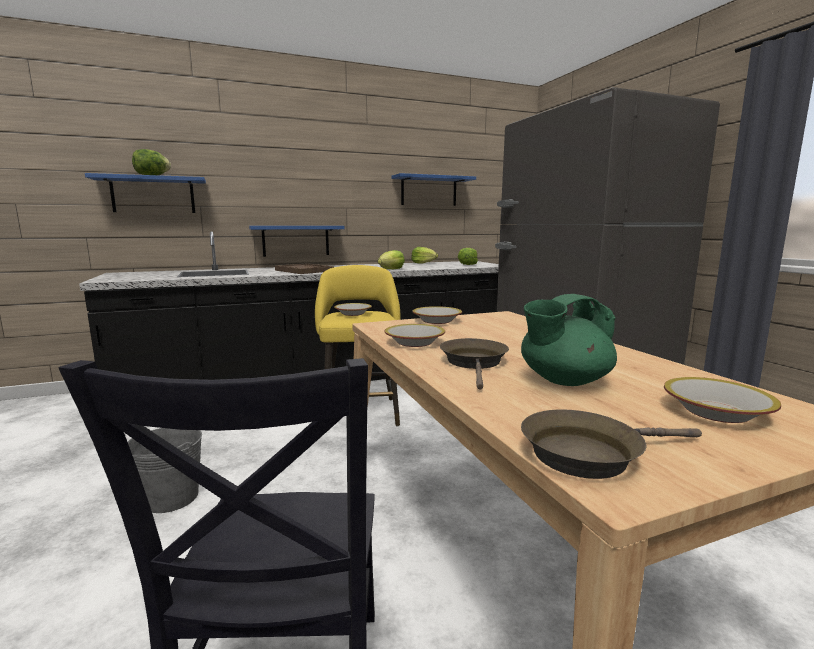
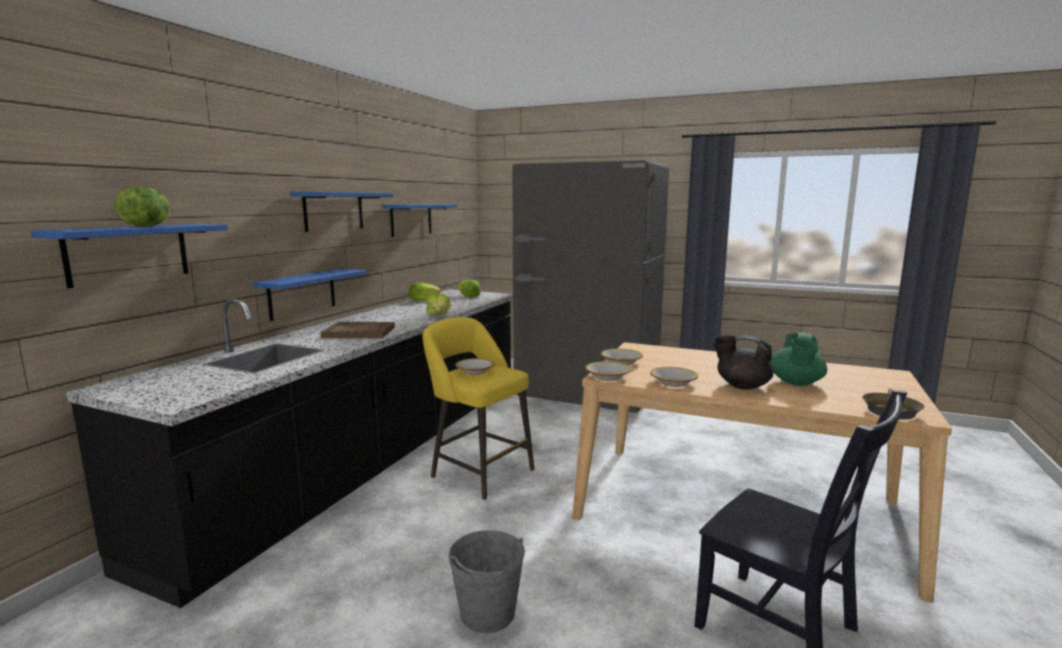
camera: 45 degrees left, 0 degrees up
(333, 178) = (334, 211): none -> blue shelf
(474, 363) = (742, 386): brown frying pan -> black teapot
(715, 411) = (863, 380): bowl -> bowl (607, 377)

